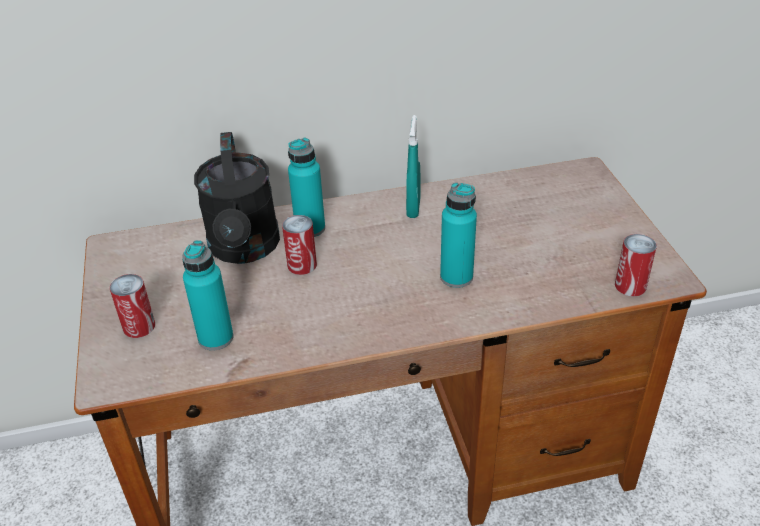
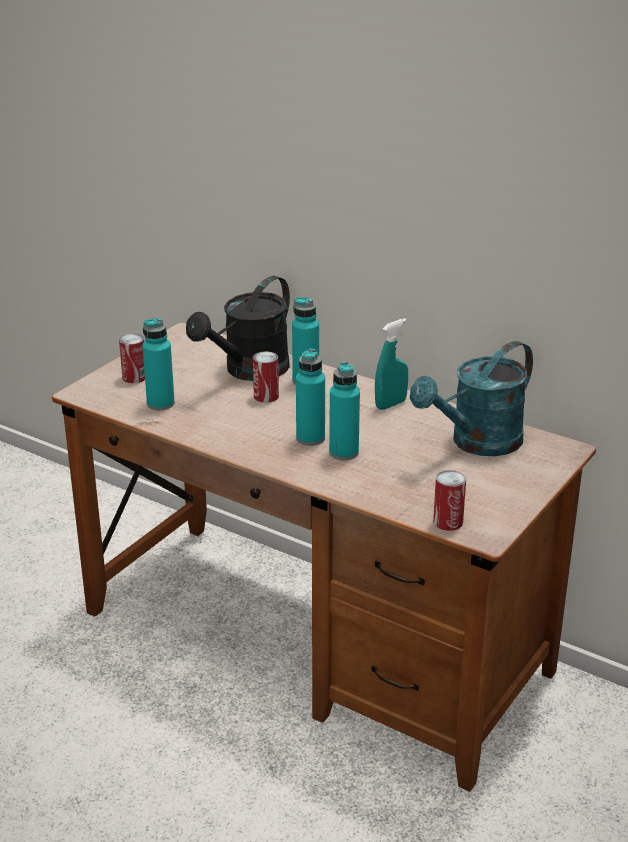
camera: 45 degrees right, 10 degrees down
(408, 281) = (310, 438): none -> turquoise bottle
(529, 203) = (477, 443): none -> turquoise watering can

